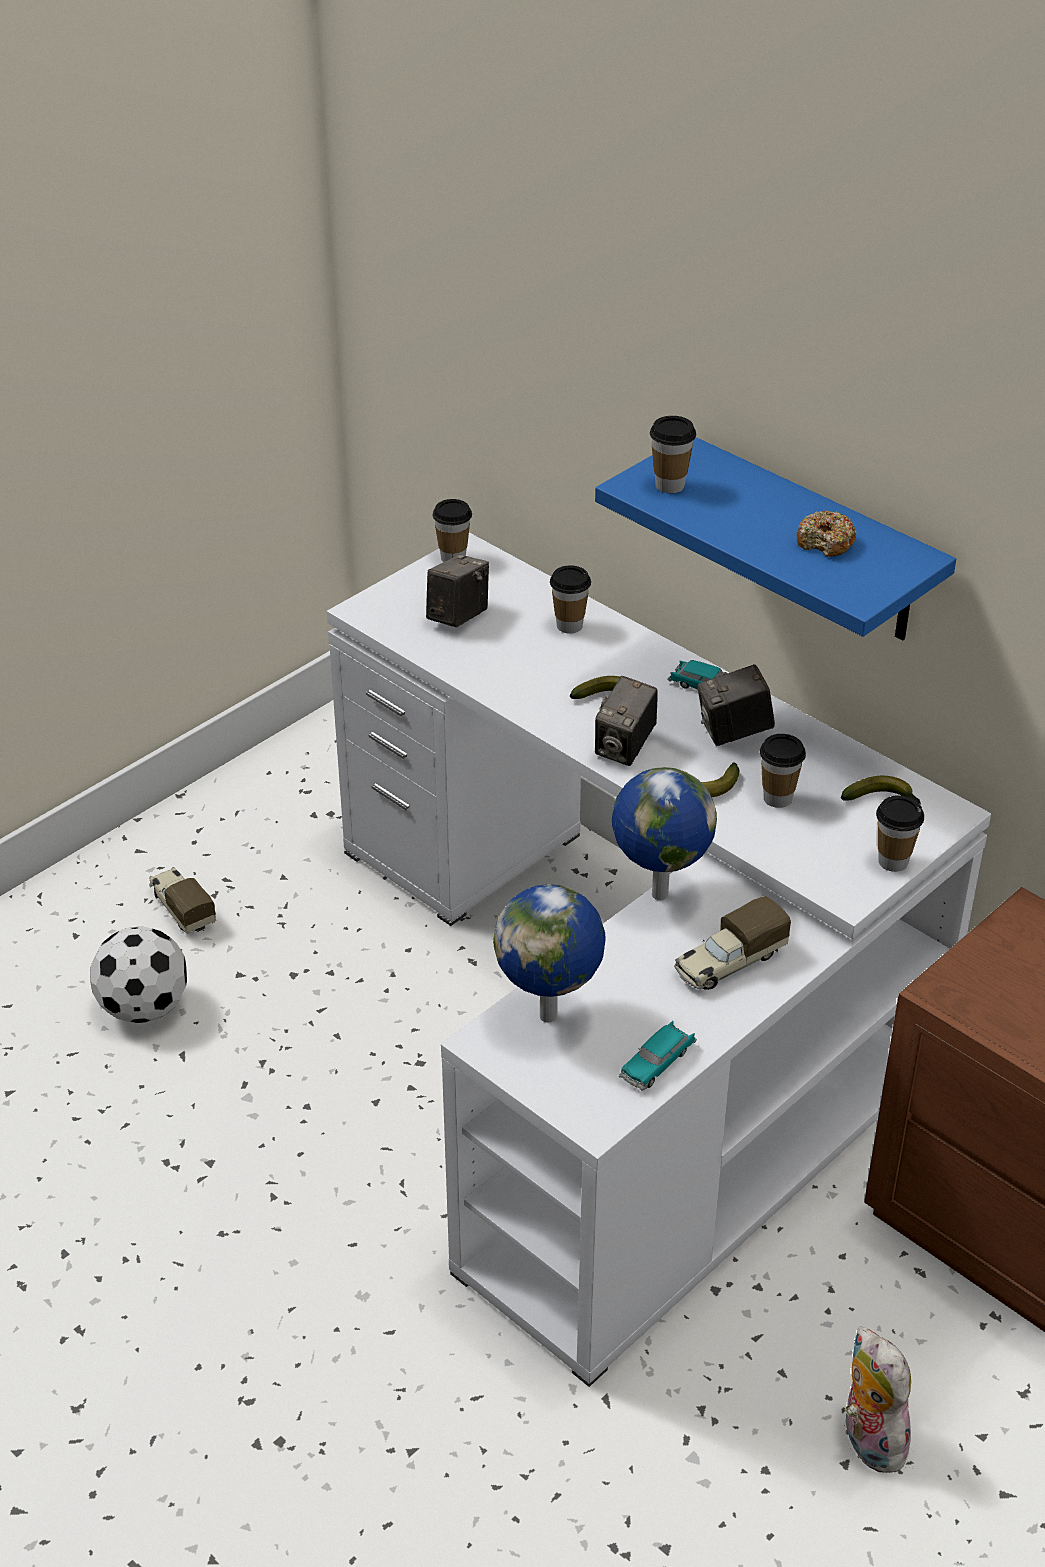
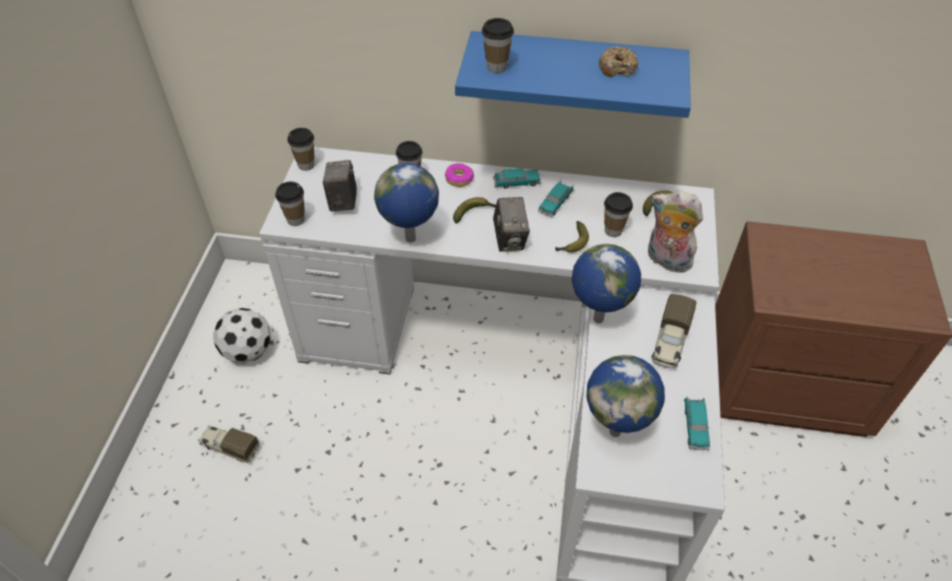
camera: 35 degrees left, 10 degrees up
(143, 1007) = (256, 524): football -> football (247, 351)
(498, 694) = (411, 240): none -> globe
(632, 651) = (459, 179): none -> donut
(734, 732) = (555, 202): camera -> toy car
(868, 1439) = (808, 538): plush toy -> plush toy (666, 260)
(893, 861) = (700, 239): cup -> cup (296, 220)

